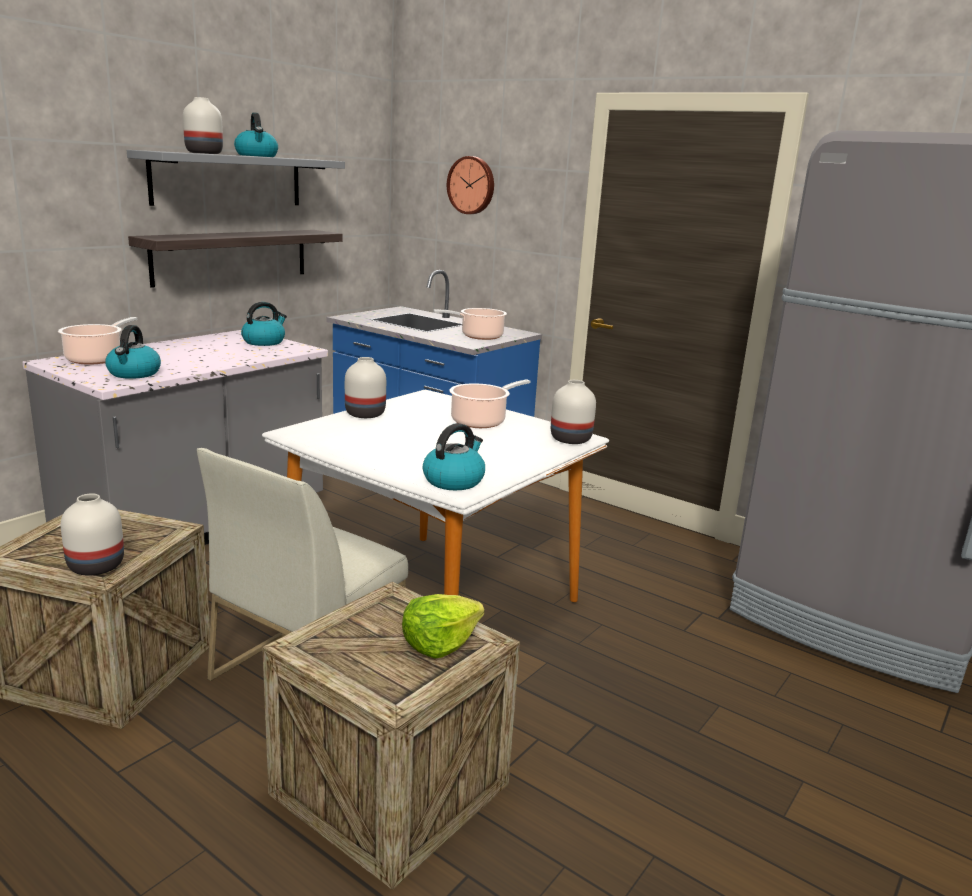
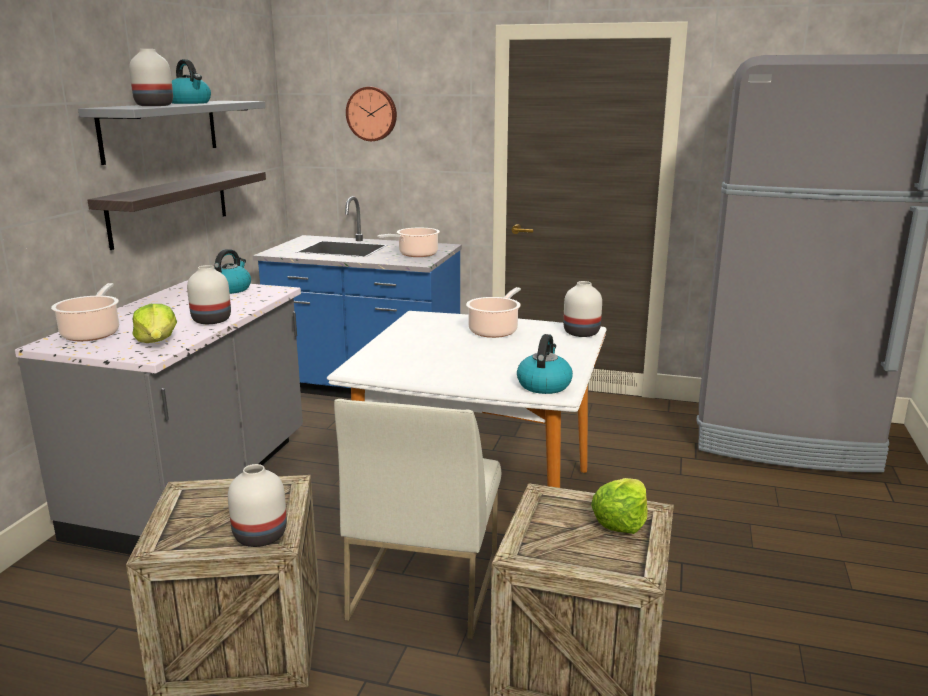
camera: 20 degrees left, 0 degrees up
(134, 374) = (157, 341): kettle -> lettuce
(364, 414) = (391, 342): white vase -> white vase (210, 320)

